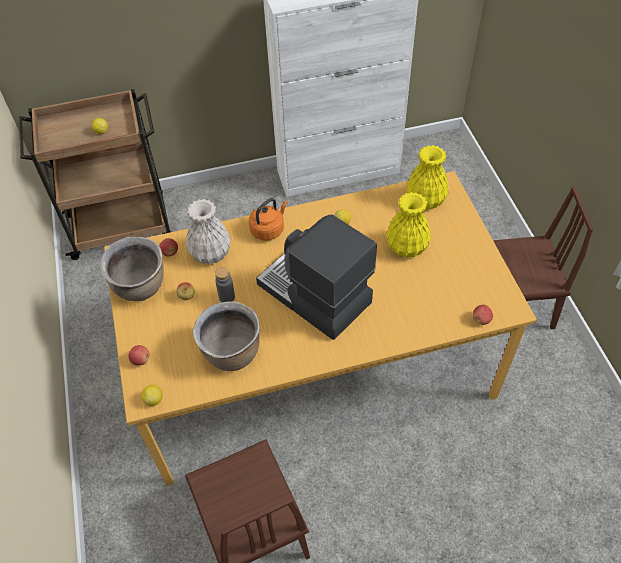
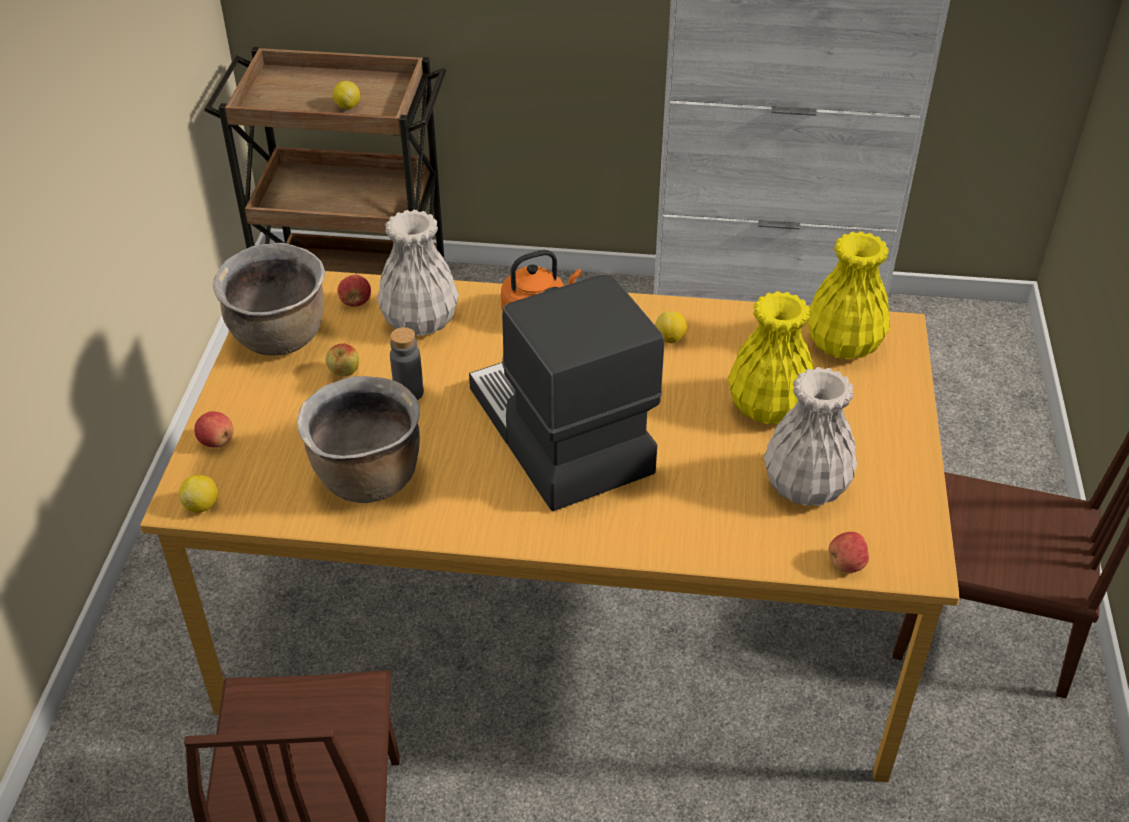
camera: 20 degrees right, 10 degrees down
(444, 284) = (807, 486): none -> white vase

